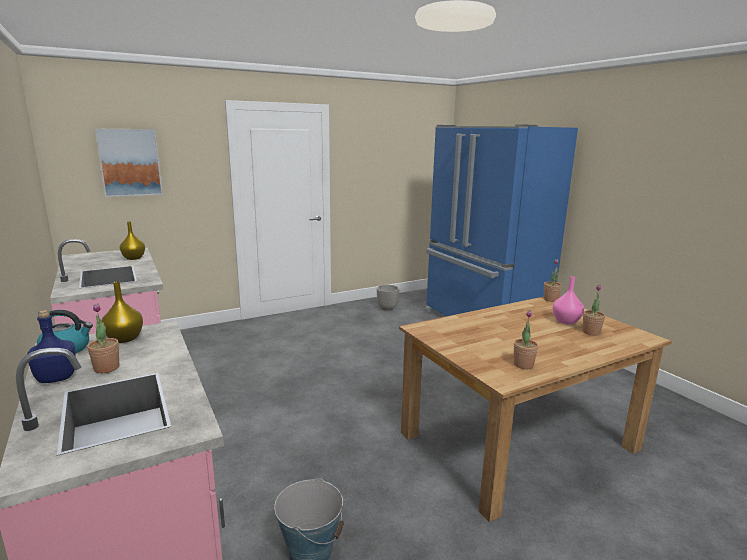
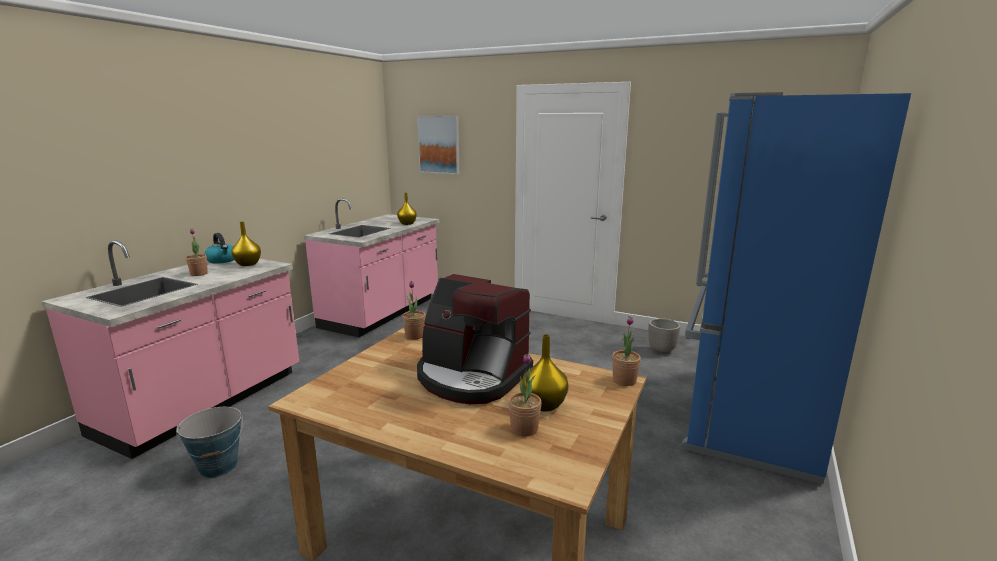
camera: 55 degrees right, 0 degrees up
(55, 378) = (180, 270): blue bottle -> none
(513, 327) = (471, 377): none -> coffee machine
(523, 365) = (356, 402): potted plant -> potted plant (415, 336)
(565, 321) = (545, 404): pink vase -> yellow vase

